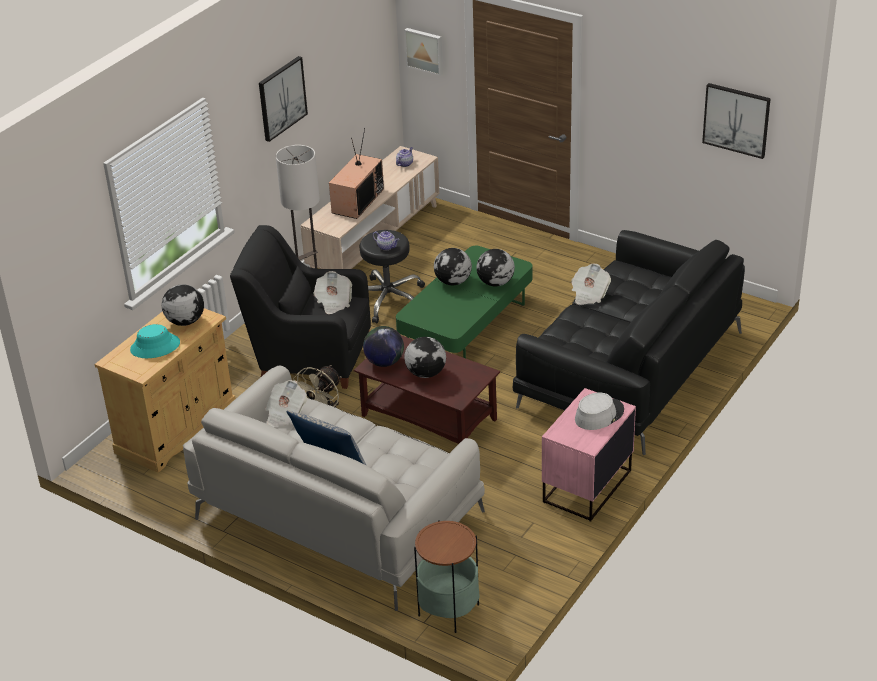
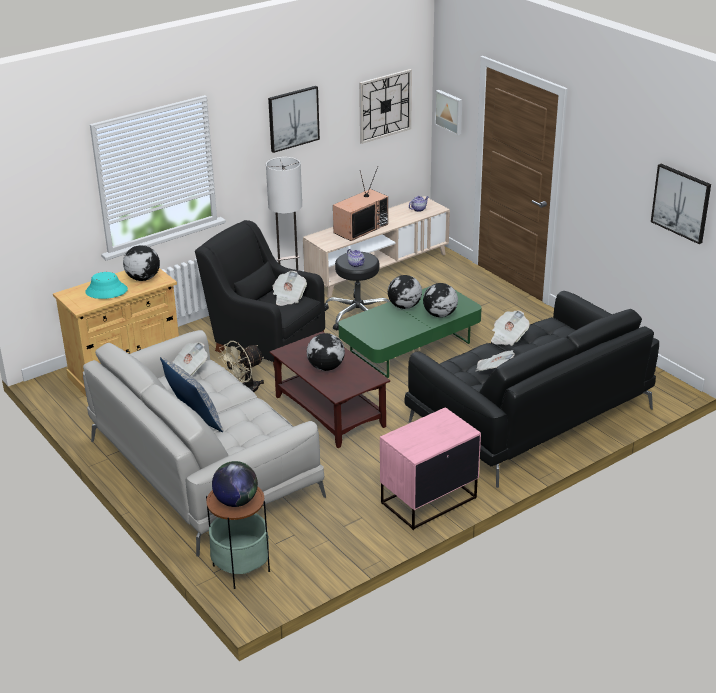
camera: 20 degrees right, 5 degrees down
(358, 59) = (385, 106): none -> wall clock
(384, 362) = (298, 351): globe -> globe (236, 501)
(597, 333) = (493, 369): none -> newspaper
(599, 415) = (442, 431): grey hat -> none

